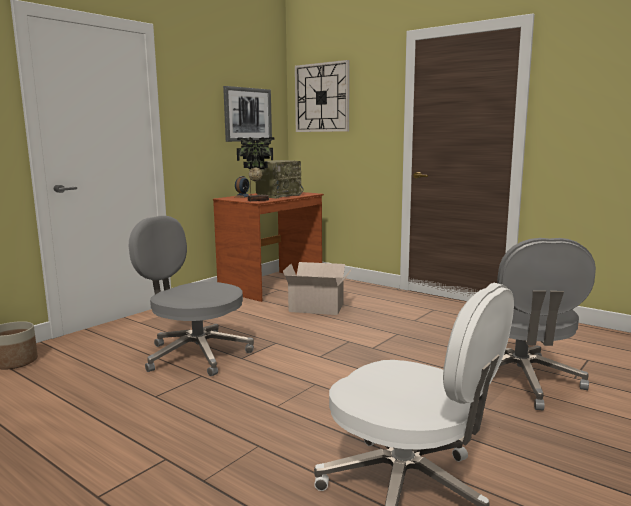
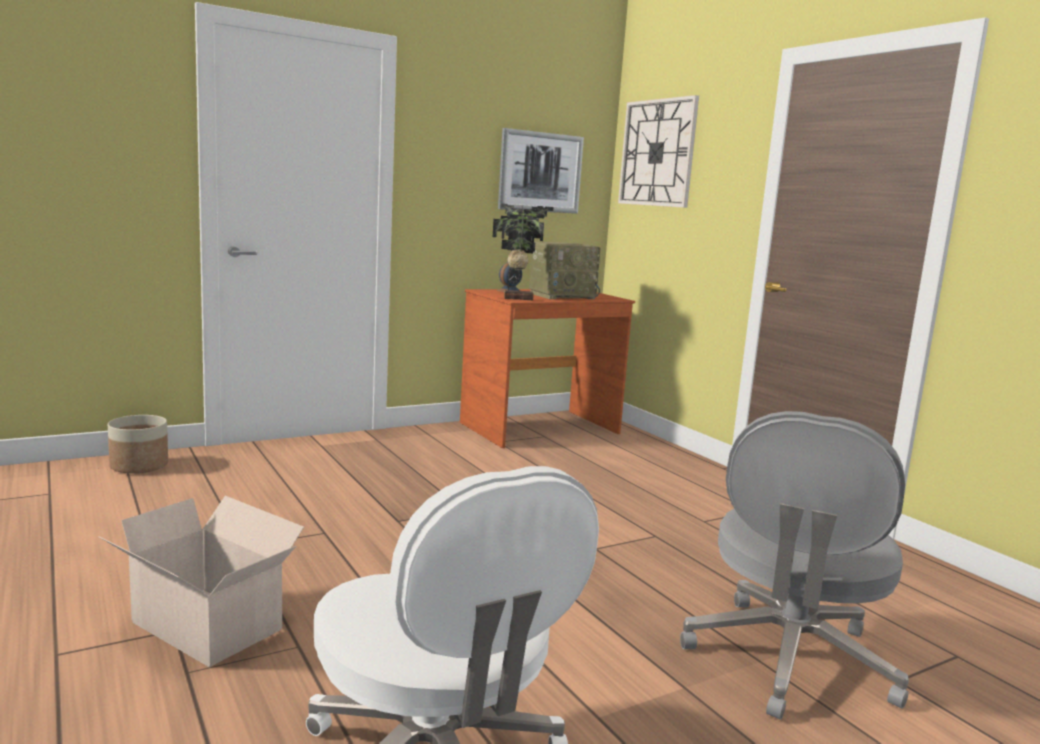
camera: 20 degrees right, 0 degrees up
(195, 354) = (345, 502): grey office chair -> none
(318, 308) = (573, 473): cardboard box -> cardboard box (208, 628)

